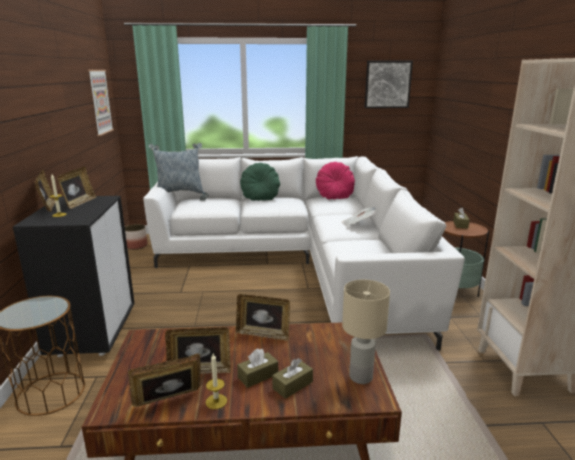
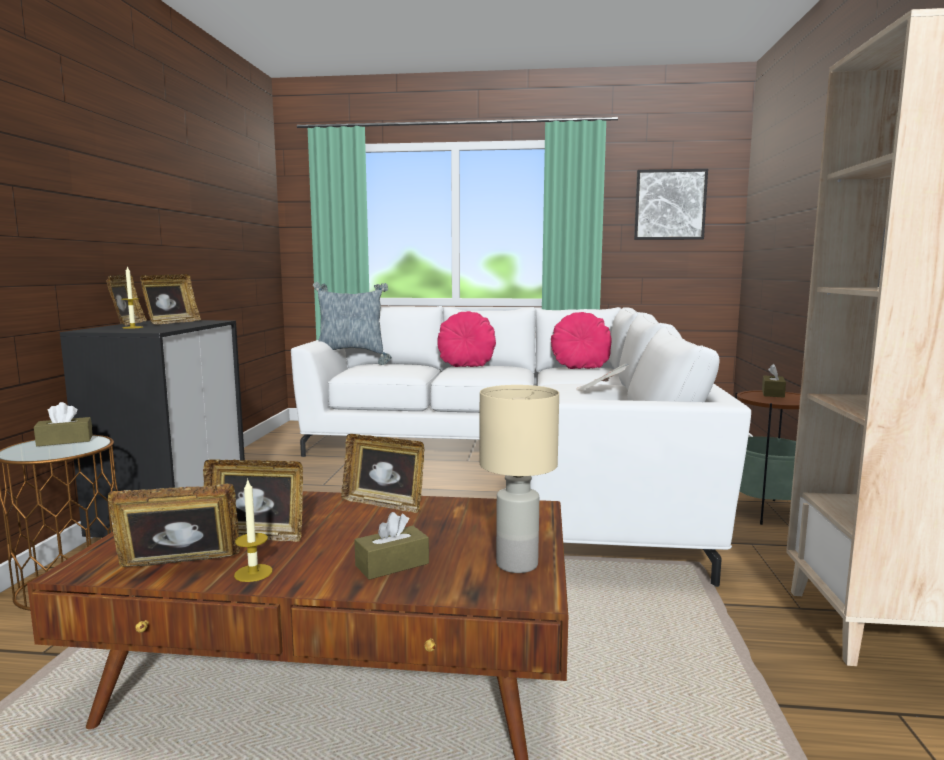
camera: 10 degrees right, 10 degrees down
(100, 102) = (253, 223): picture -> none
(136, 246) = (288, 432): planter -> none
(258, 376) = (342, 549): brown tissue box -> brown tissue box (65, 441)
(260, 199) = (466, 366): green pillow -> pink pillow

